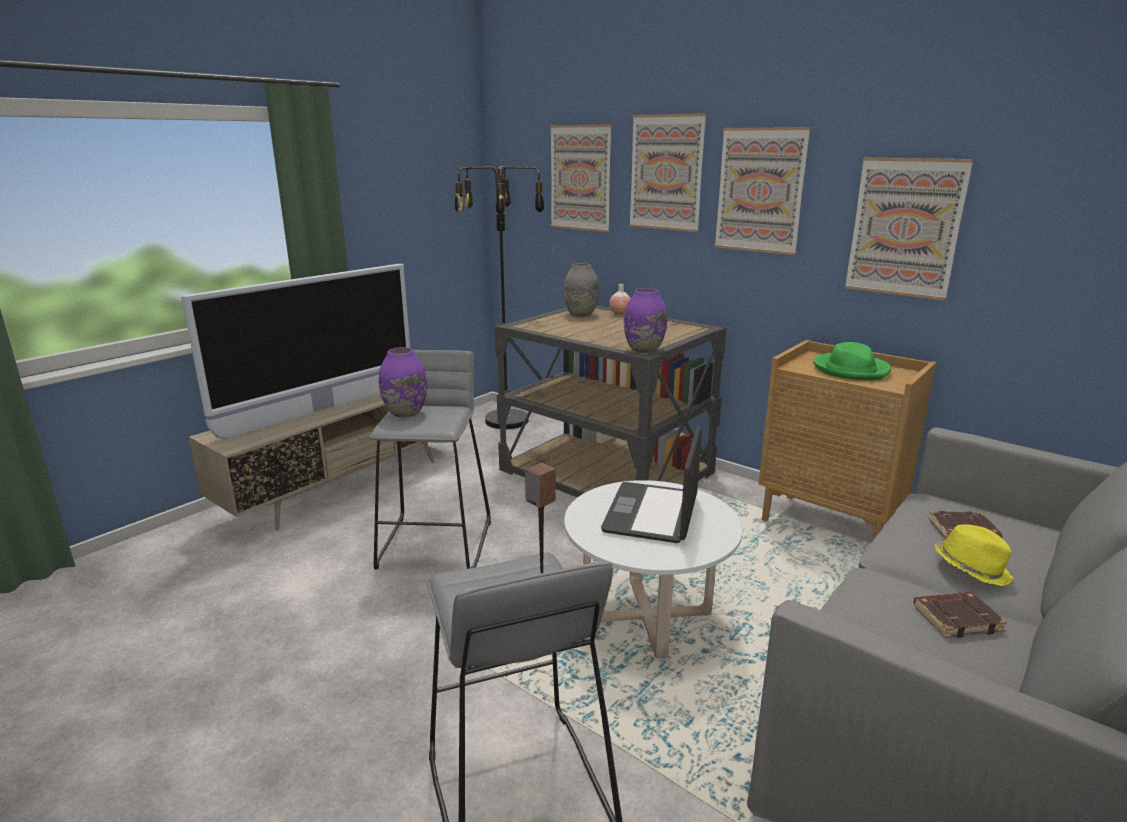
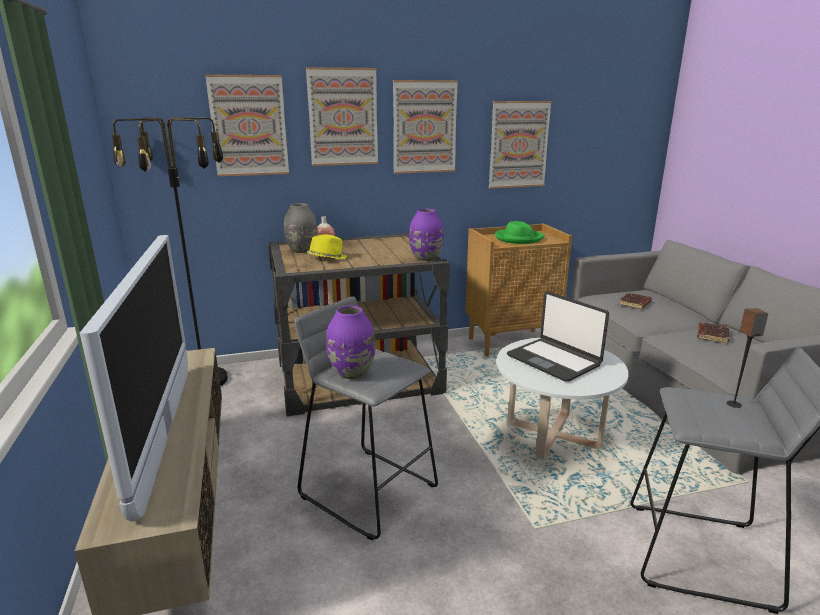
camera: 55 degrees left, 0 degrees up
(971, 568) = (669, 316): yellow hat -> yellow hat (326, 258)

